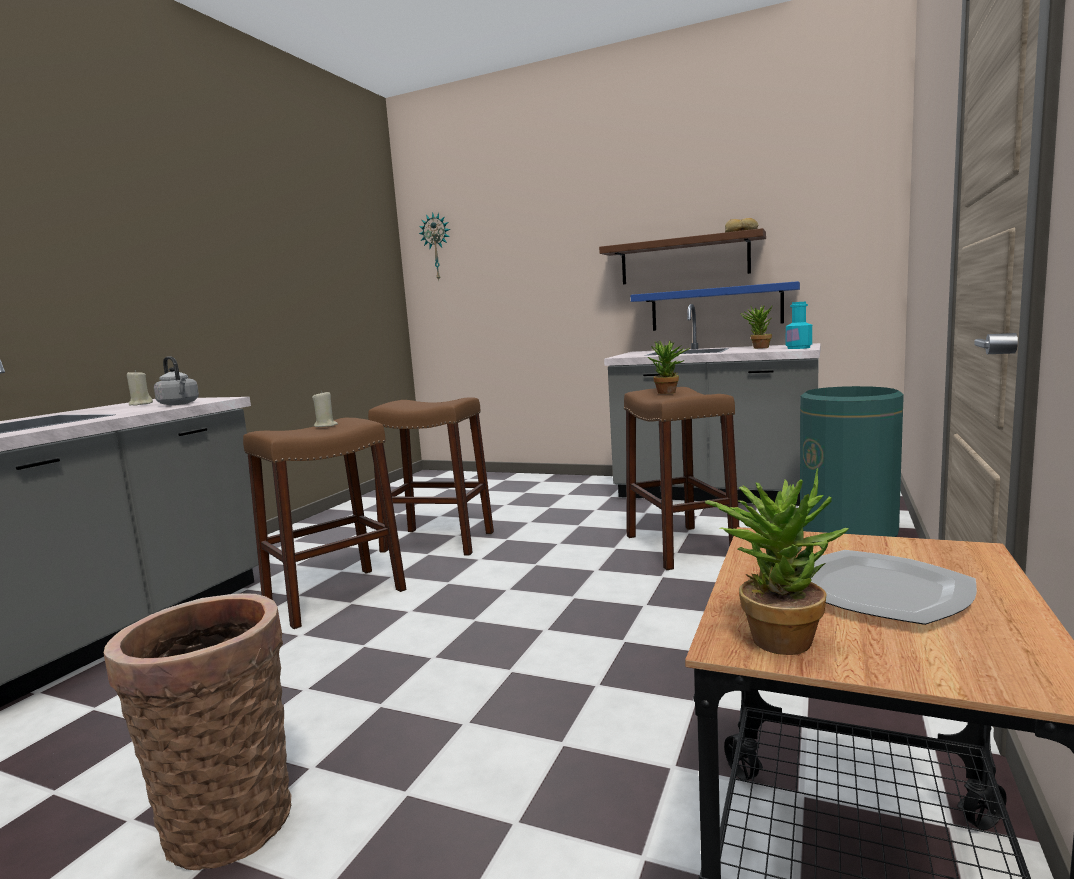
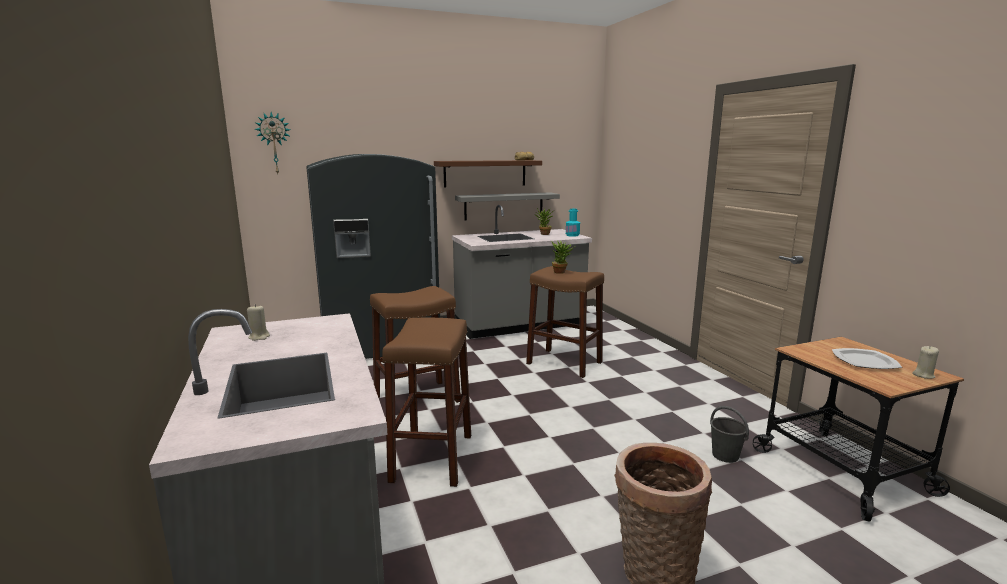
camera: 45 degrees left, 5 degrees up
(179, 404) = (323, 331): grey kettle -> none
(326, 425) = (431, 328): beige candle -> beige candle (923, 375)
(517, 486) = (381, 344): none -> grey fridge
(655, 748) = (725, 456): none -> grey bucket
(715, 308) = (504, 206): blue shelf -> grey shelf
(775, 635) = (885, 382): potted plant -> none
(848, 532) = (617, 336): green trash can -> none

